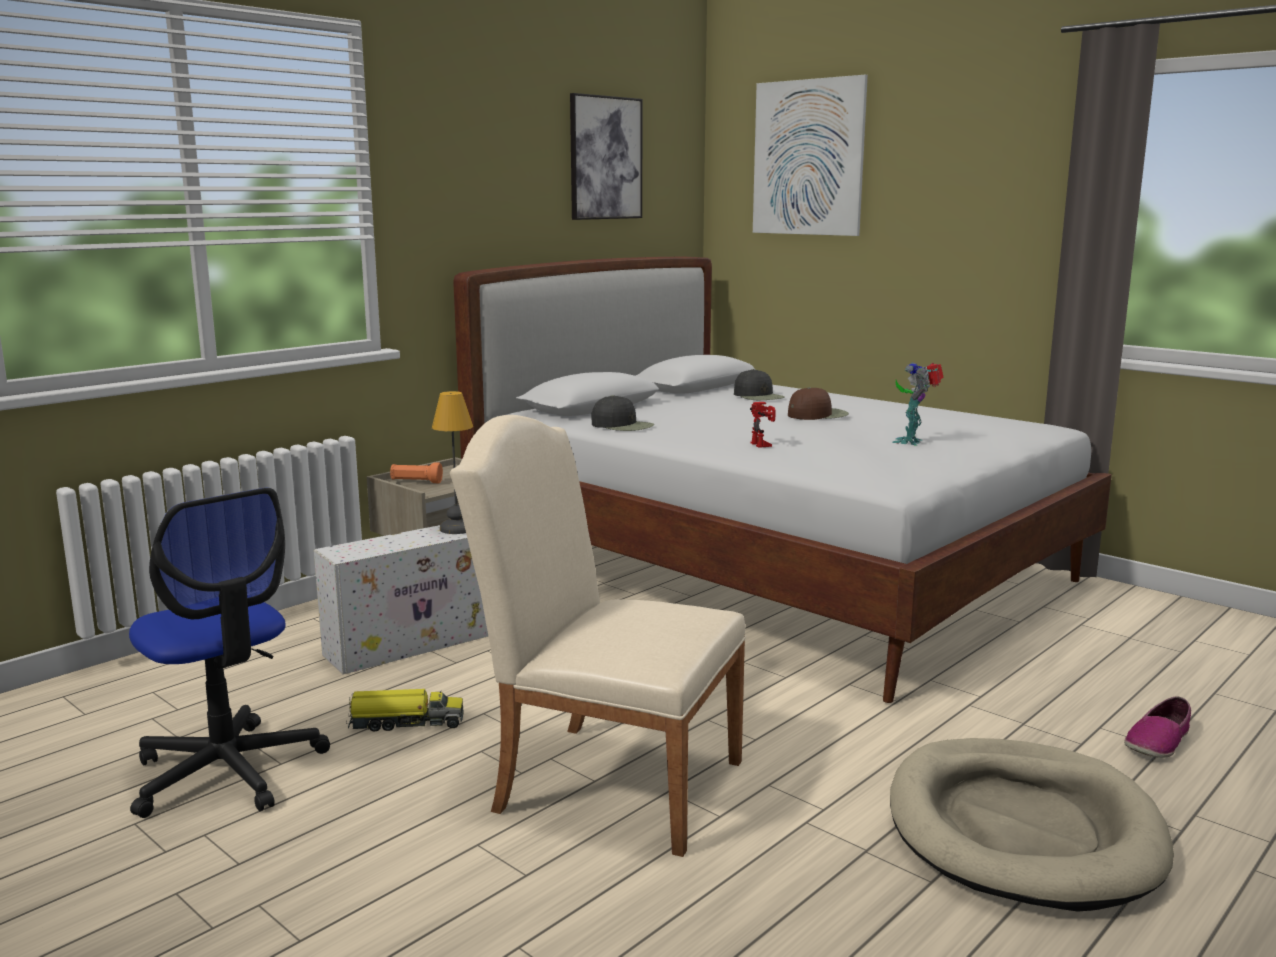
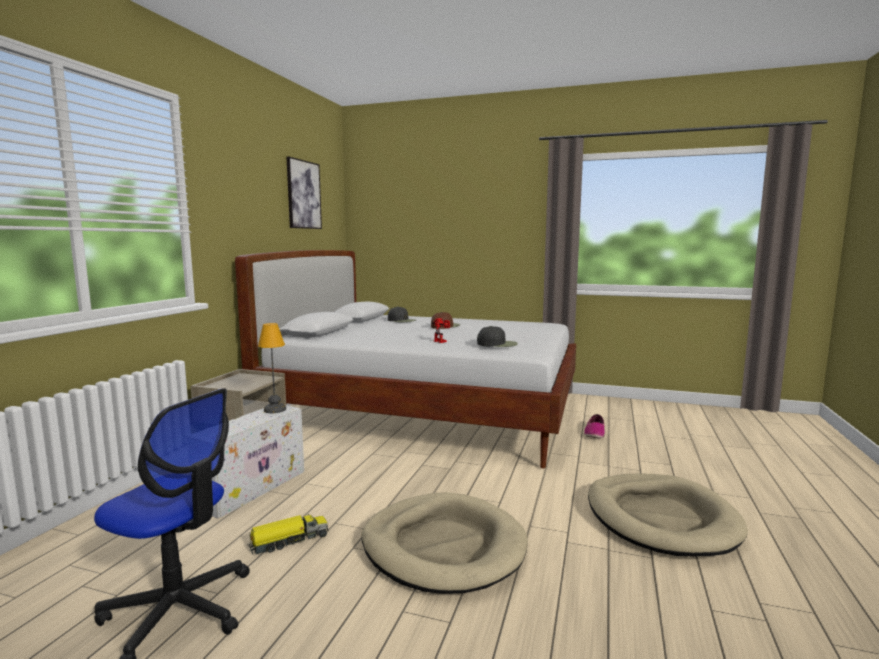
camera: 25 degrees left, 5 degrees down
(416, 482) = (225, 385): orange flashlight -> none
(604, 781) = (443, 547): beige chair -> beige dog bed
(623, 425) = (352, 339): black cap -> black cap (497, 344)
(808, 158) = (406, 199): picture -> none
(912, 441) = (507, 334): toy robot -> none
(1157, 742) = (667, 462): shoe -> shoe (594, 433)

